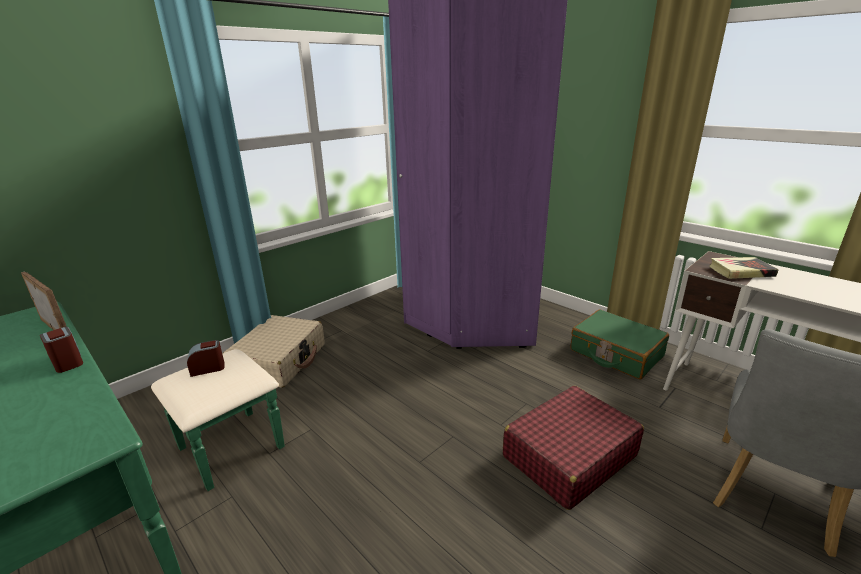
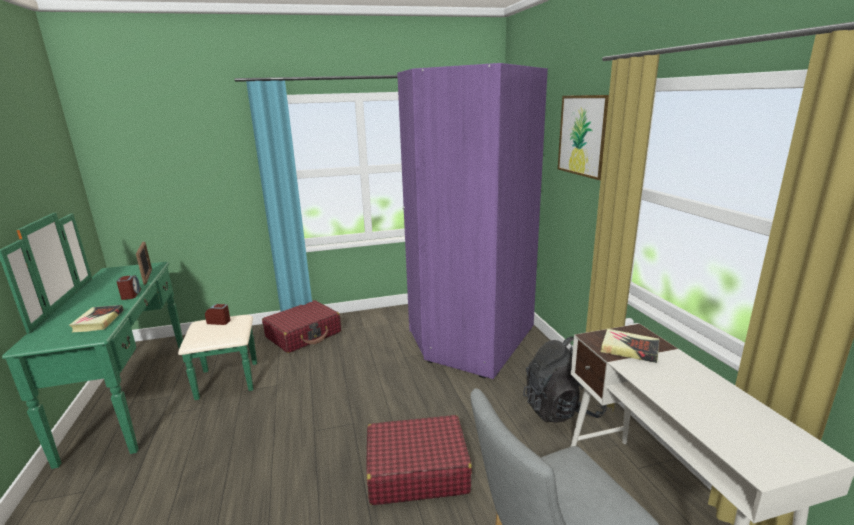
camera: 30 degrees right, 5 degrees down
(67, 417) = (98, 321): none -> book
(279, 361) = (304, 335): beige suitcase -> red suitcase
(593, 80) = (584, 135): none -> picture
(615, 353) = (561, 409): green suitcase -> black backpack

